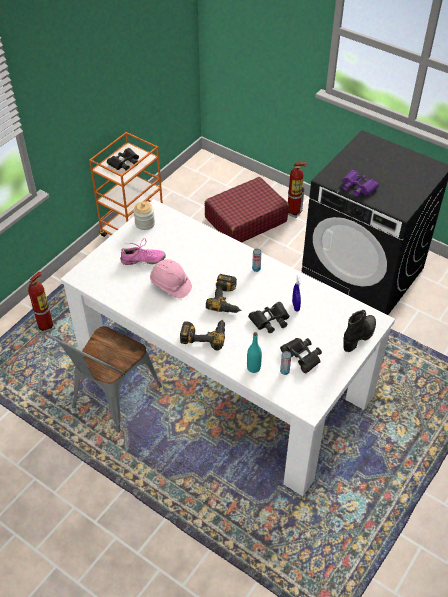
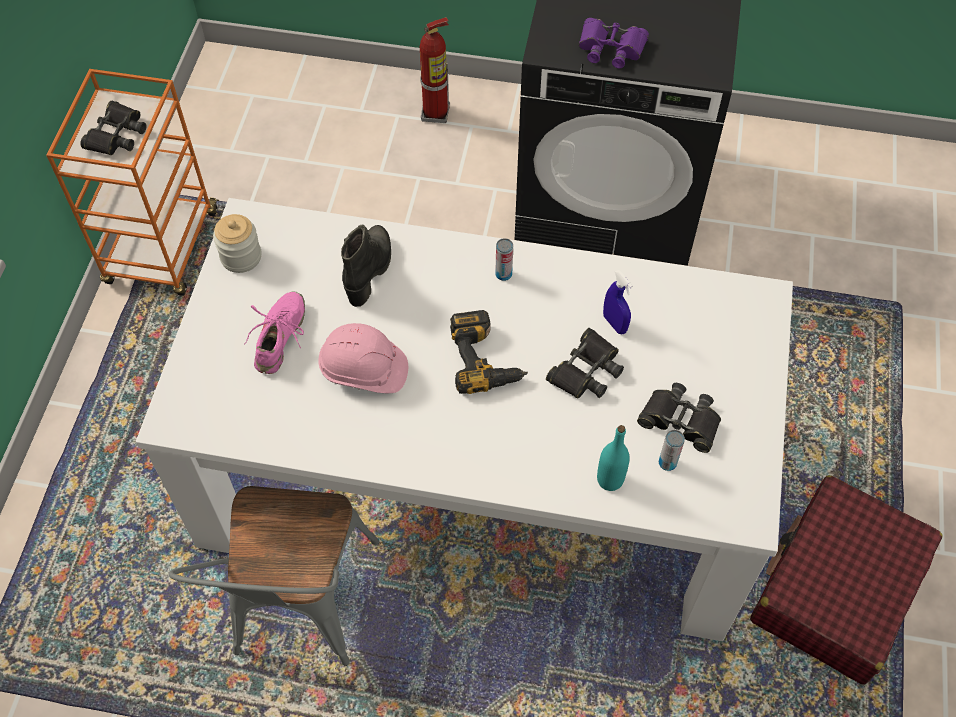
camera: 25 degrees left, 10 degrees up
(46, 326) = (95, 511): fire extinguisher -> none
(143, 260) = (281, 337): pink shoe -> pink shoe turned 45 degrees counterclockwise
(204, 335) = (484, 449): power drill -> none
(245, 220) = (359, 157): red suitcase -> red suitcase (836, 588)
(359, 336) = (754, 341): black boot -> black boot (369, 270)

